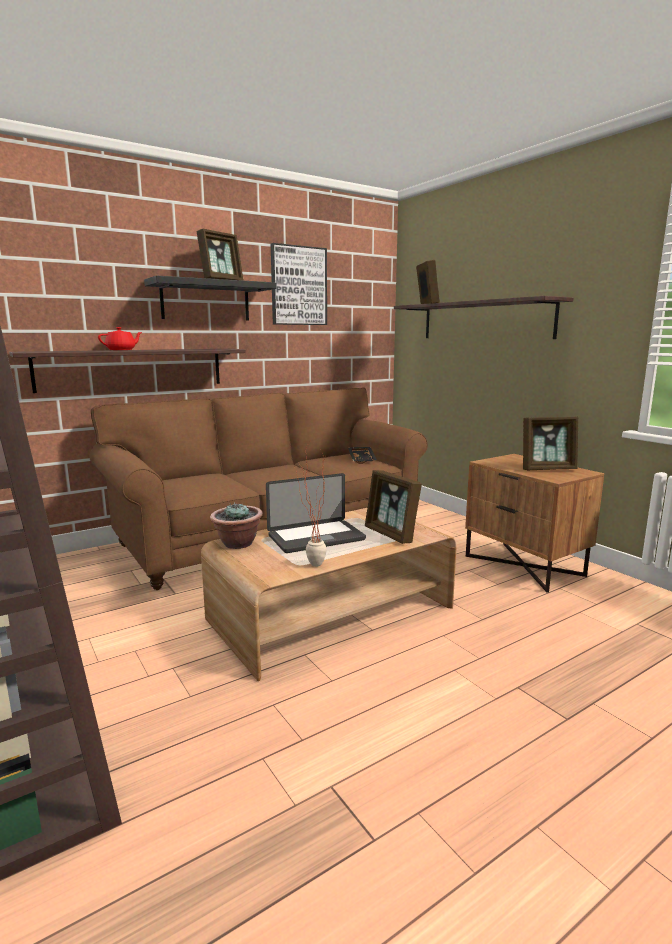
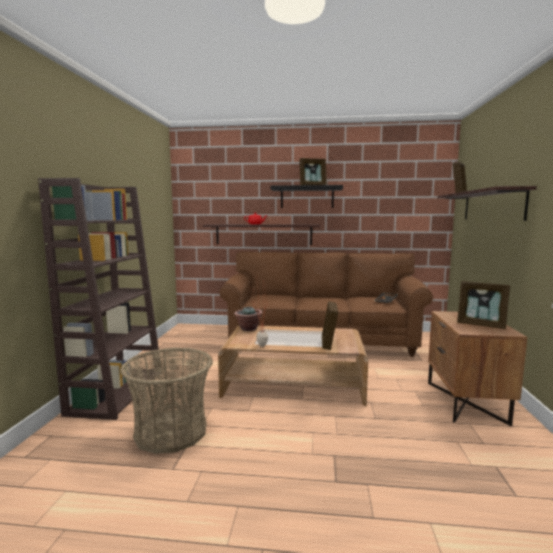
camera: 40 degrees right, 5 degrees down
(270, 780) = (171, 431): none -> basket
(298, 286) = (370, 185): picture -> none
(316, 538) = (287, 335): laptop -> none

